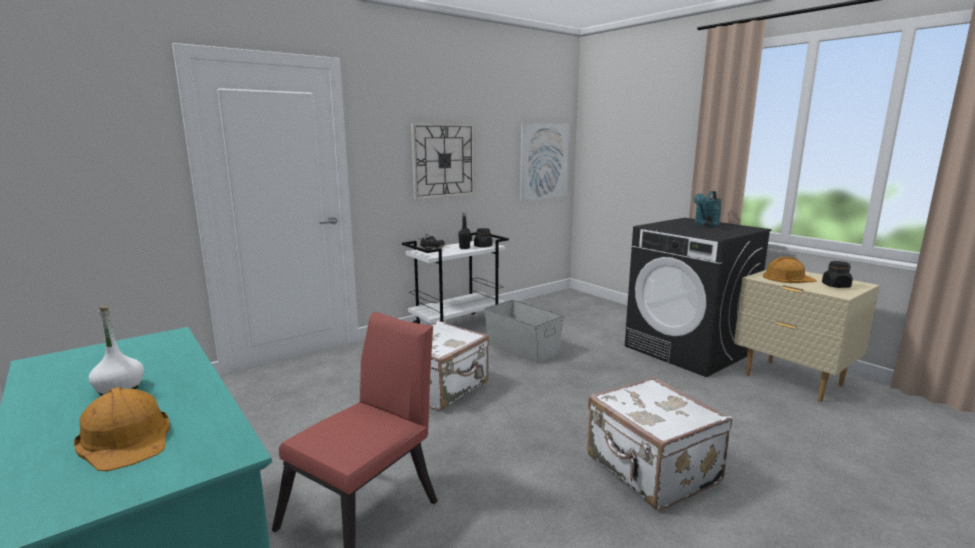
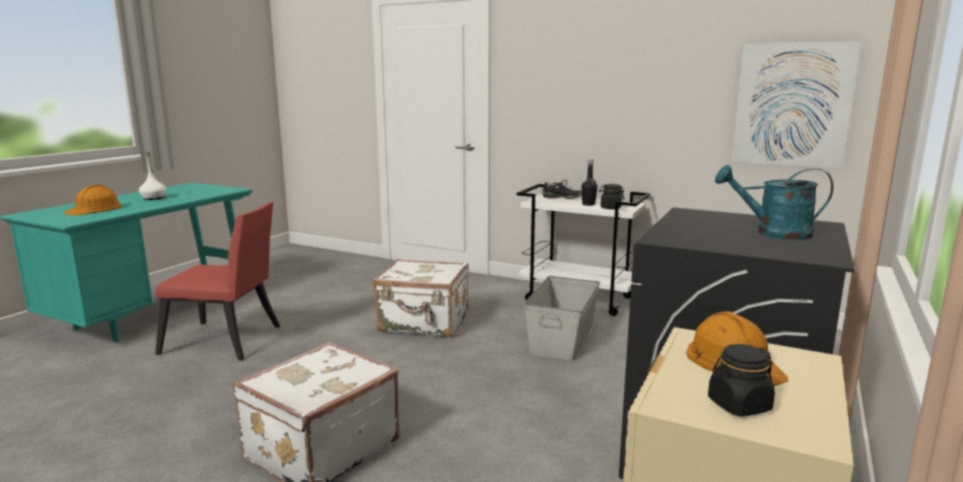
camera: 65 degrees right, 0 degrees up
(443, 160) = (602, 94): wall clock -> none

